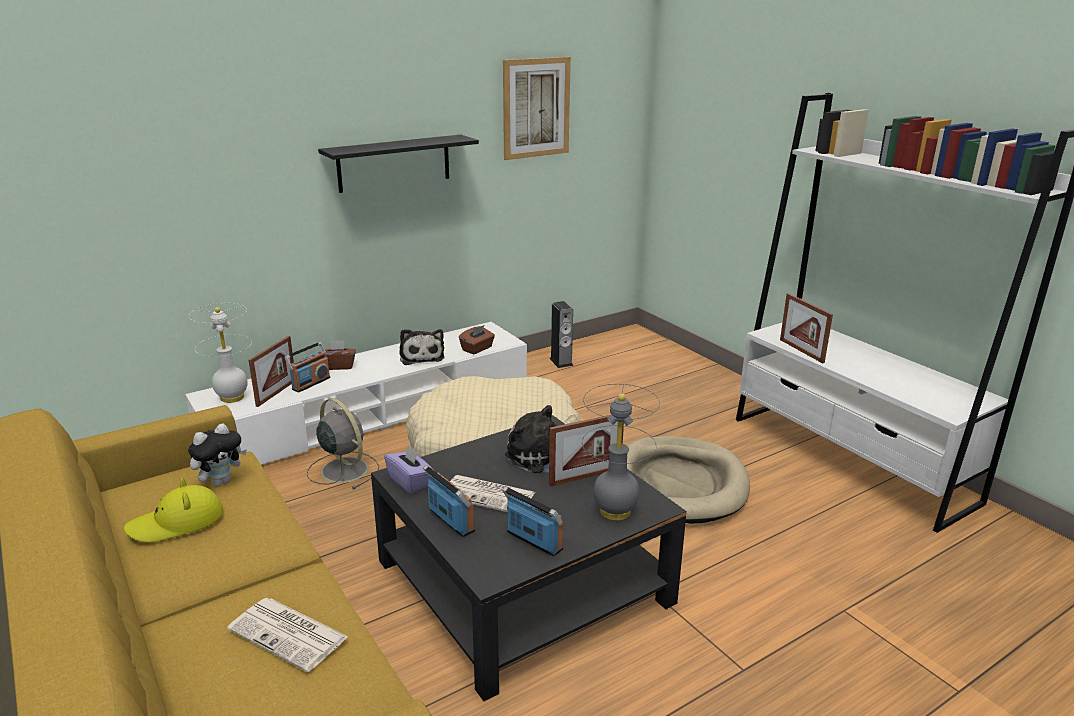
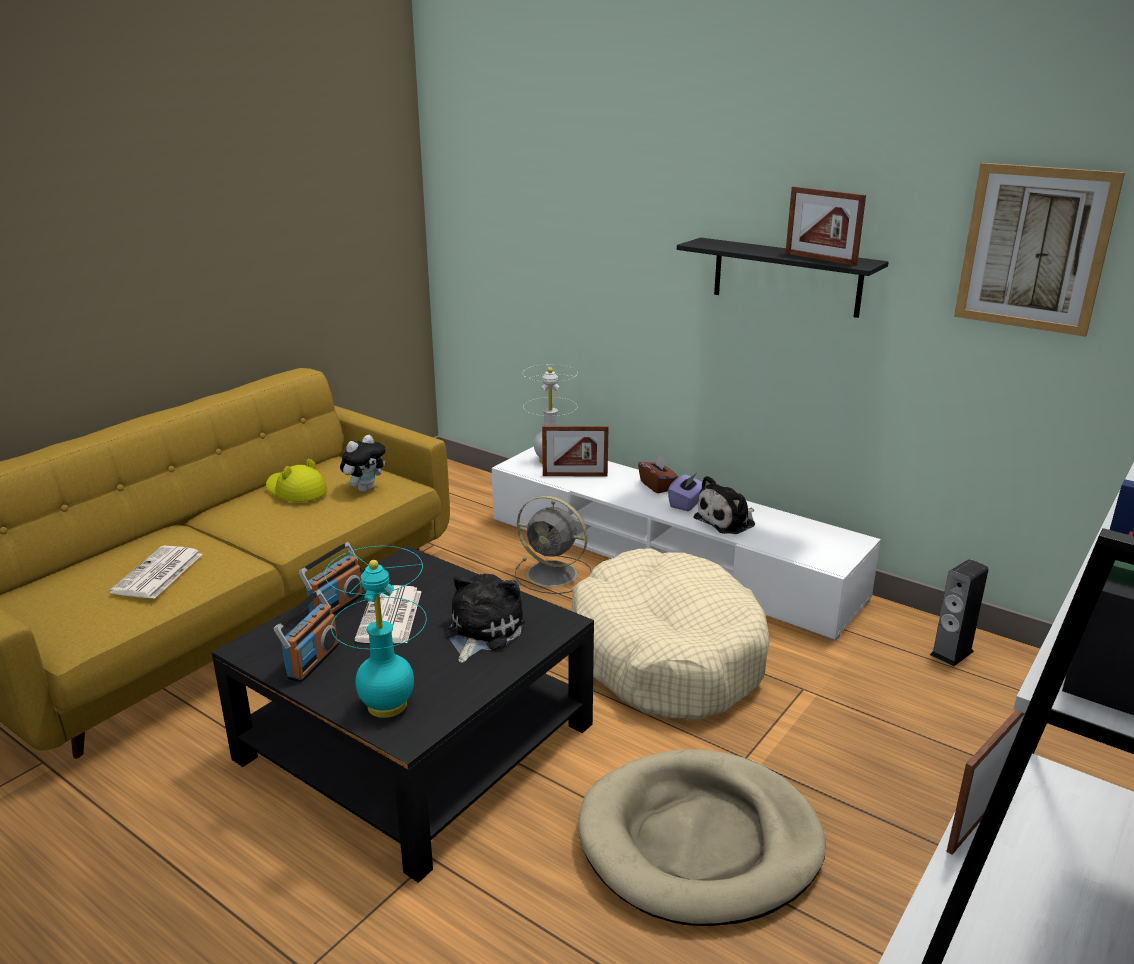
camera: 70 degrees right, 0 degrees up
(221, 481) = (365, 489): plush toy -> plush toy turned 75 degrees counterclockwise
(310, 383) = (608, 484): radio -> none
(343, 469) = (554, 574): grey fan -> grey fan turned 90 degrees clockwise
(410, 482) = (398, 568): purple tissue box -> purple tissue box (686, 503)
(477, 349) = (786, 549): brown tissue box -> none
(585, 477) = (455, 670): picture frame -> picture frame (820, 259)
(615, 511) = (387, 705): grey table lamp -> turquoise table lamp

